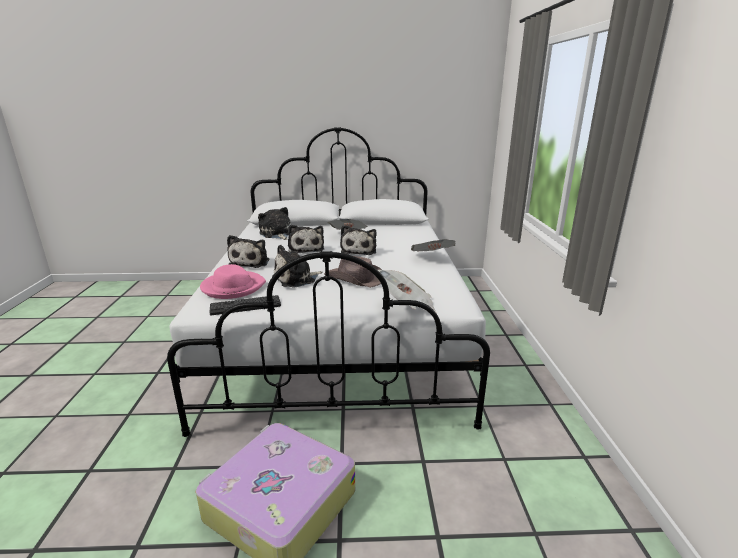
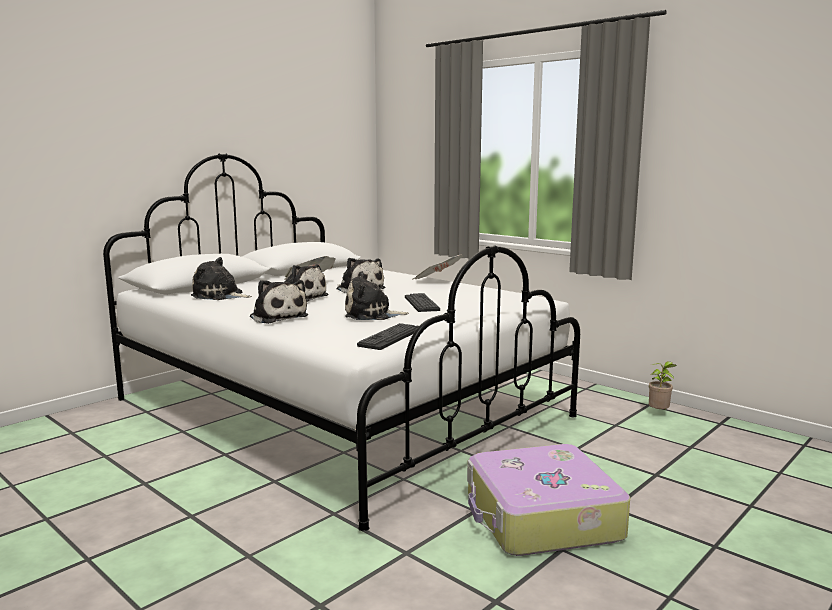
camera: 45 degrees left, 10 degrees down
(233, 287) = (329, 333): pink hat -> none
(296, 279) = (371, 315): plush toy -> plush toy turned 75 degrees clockwise
(355, 278) = (421, 303): brown hat -> keyboard
(407, 305) = (511, 306): newspaper -> none
(577, 473) = (659, 413): none -> potted plant

